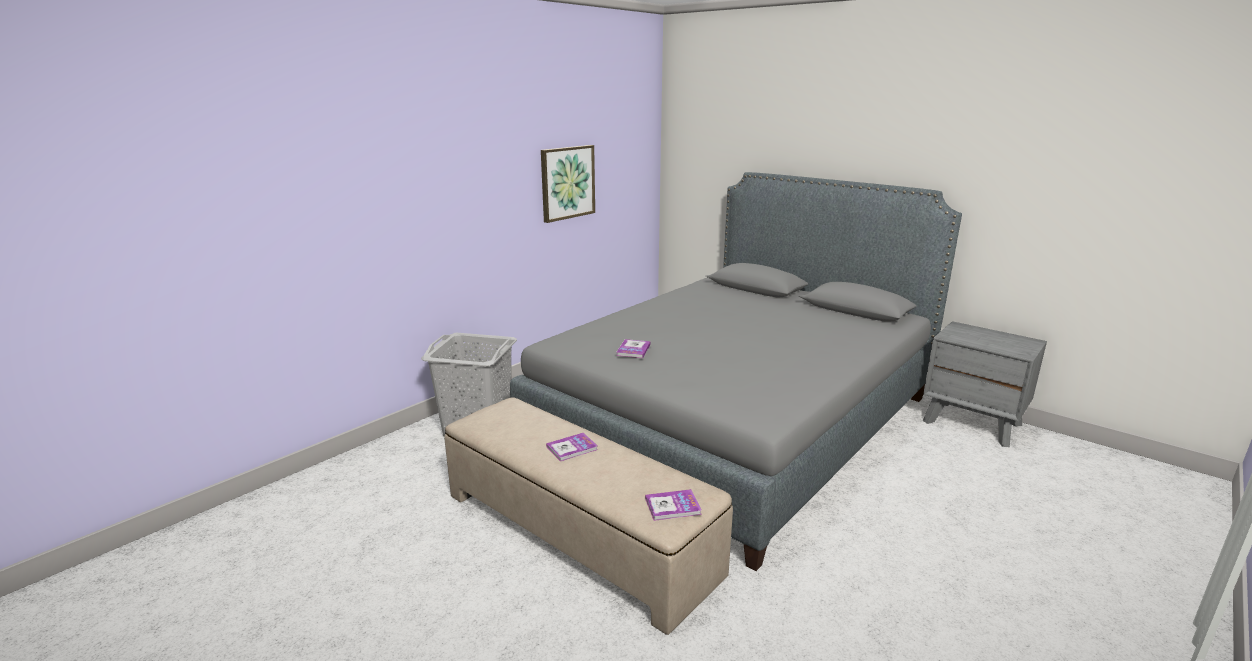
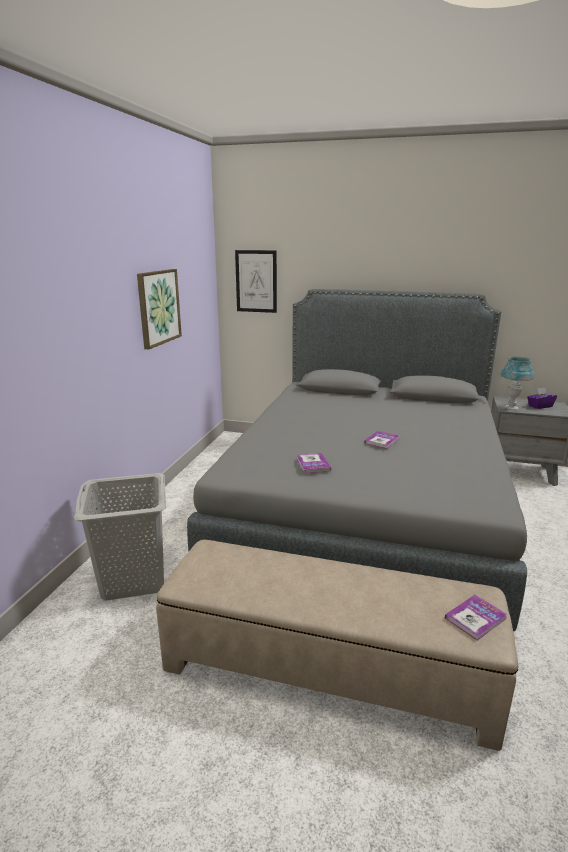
camera: 25 degrees left, 0 degrees up
(572, 448) = (321, 582): book -> book (382, 440)
(697, 160) = (256, 281): none -> picture
(955, 337) = (511, 408): none -> blue table lamp
(1000, 341) = (540, 406): none -> purple tissue box

